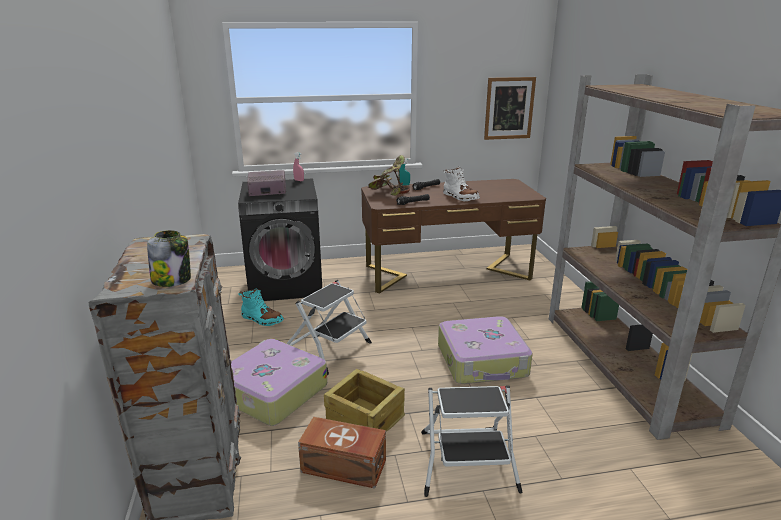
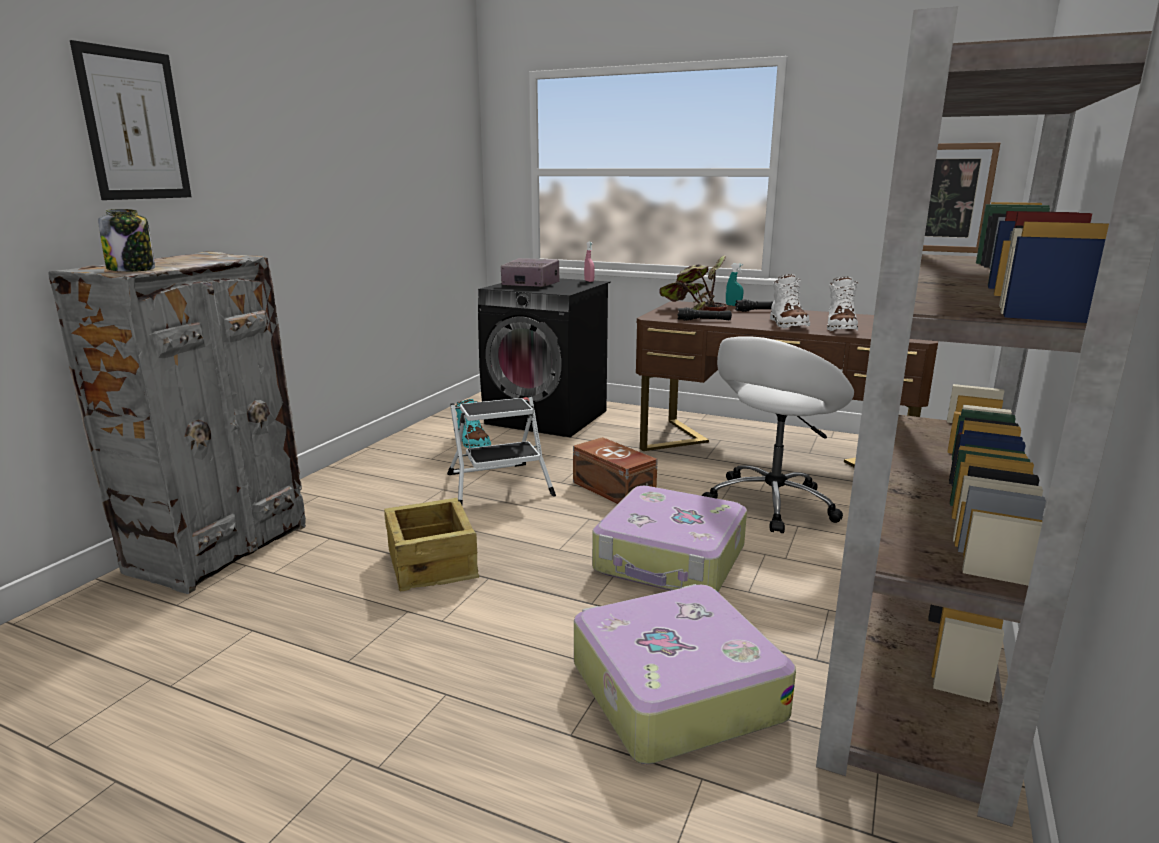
camera: 35 degrees right, 5 degrees down
(85, 143) = (134, 125): none -> picture
(271, 392) = (381, 506): suitcase -> suitcase (673, 690)
(344, 467) = (340, 599): brown storage box -> brown storage box (613, 490)
(466, 462) = (473, 655): step ladder -> none
(485, 309) = (769, 505): none -> white office chair
(488, 195) = (840, 328): none -> white boot

